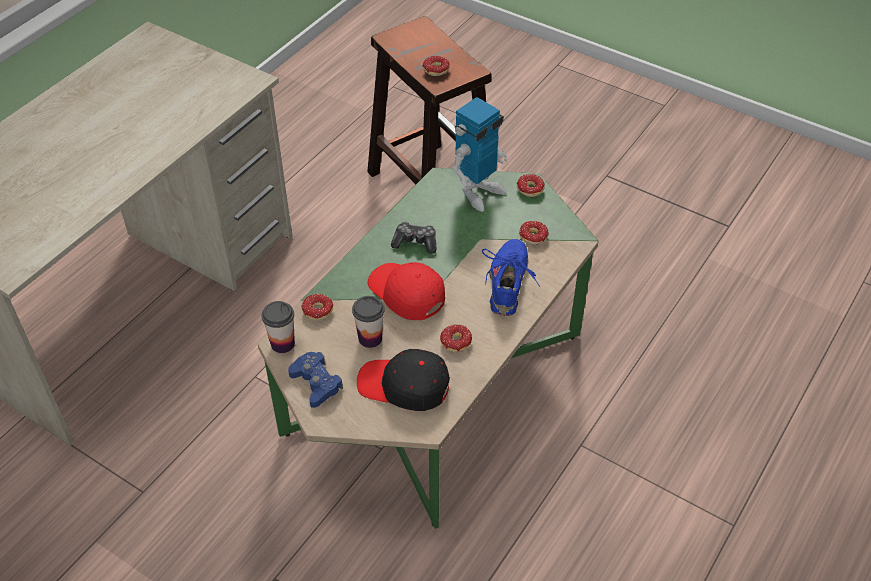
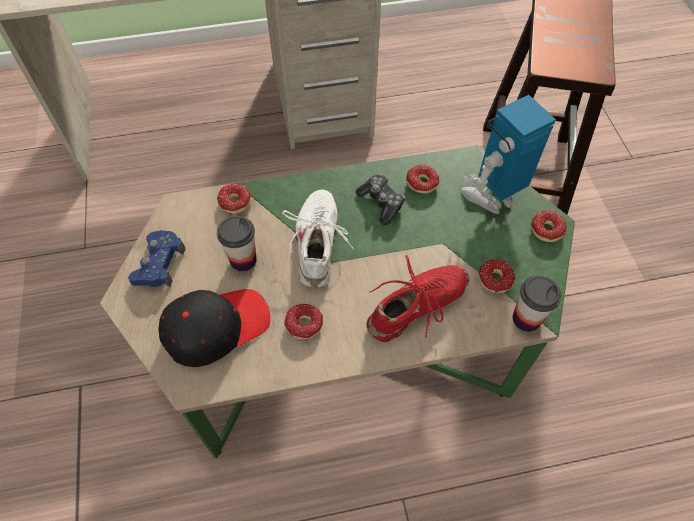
camera: 45 degrees right, 10 degrees up
(282, 343) = (178, 209): cup -> cup (526, 319)
(404, 386) = (216, 327): black cap -> black cap turned 90 degrees clockwise
(406, 294) = (318, 244): red cap -> white shoe
(436, 73) = (557, 53): donut -> donut (418, 187)
(478, 192) = (492, 197): toy robot -> toy robot turned 150 degrees clockwise
(509, 283) = (417, 308): blue shoe -> red shoe

